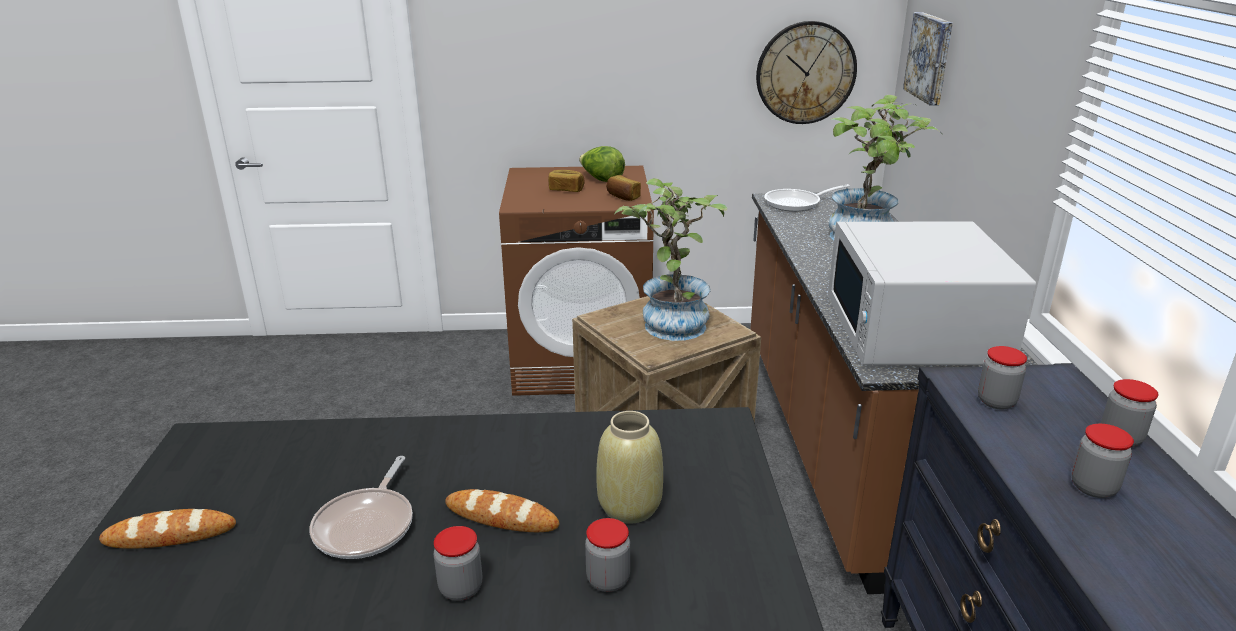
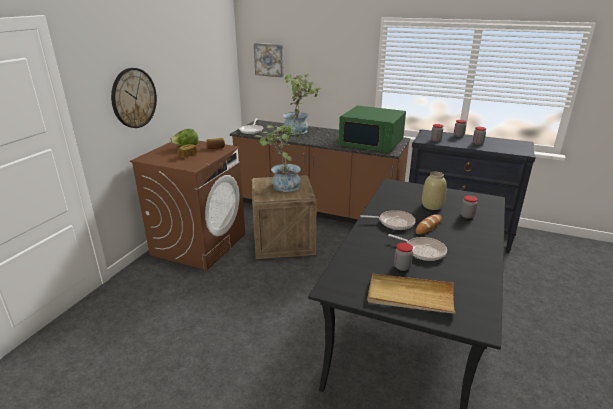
camera: 65 degrees left, 0 degrees up
(170, 535) = (410, 296): bread -> beige tray
(461, 588) = (464, 238): jar -> jar (402, 267)
(493, 462) = (394, 222): none -> frying pan
(805, 73) = (217, 76): wall clock -> wall clock (134, 98)
(914, 331) = (372, 143): white microwave -> green microwave

